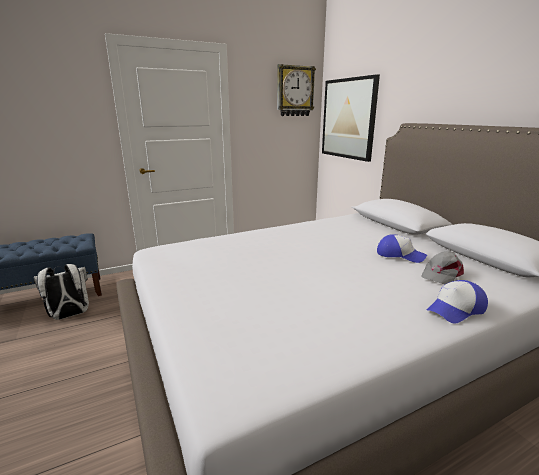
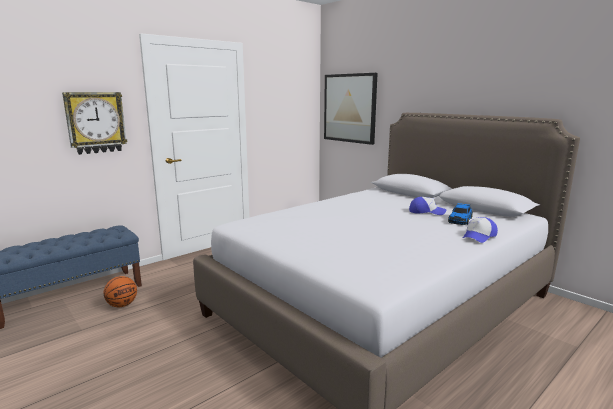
camera: 15 degrees left, 5 degrees down
(69, 315) = (122, 305): white backpack -> basketball
(294, 91) = (298, 84): wall clock -> wall clock (96, 122)
(441, 274) = (460, 220): grey cap -> toy car

